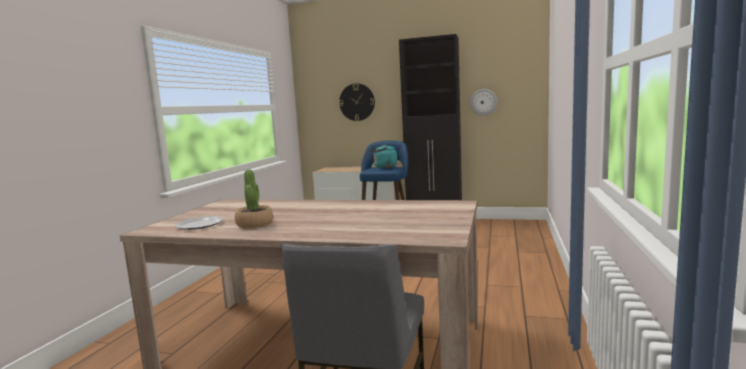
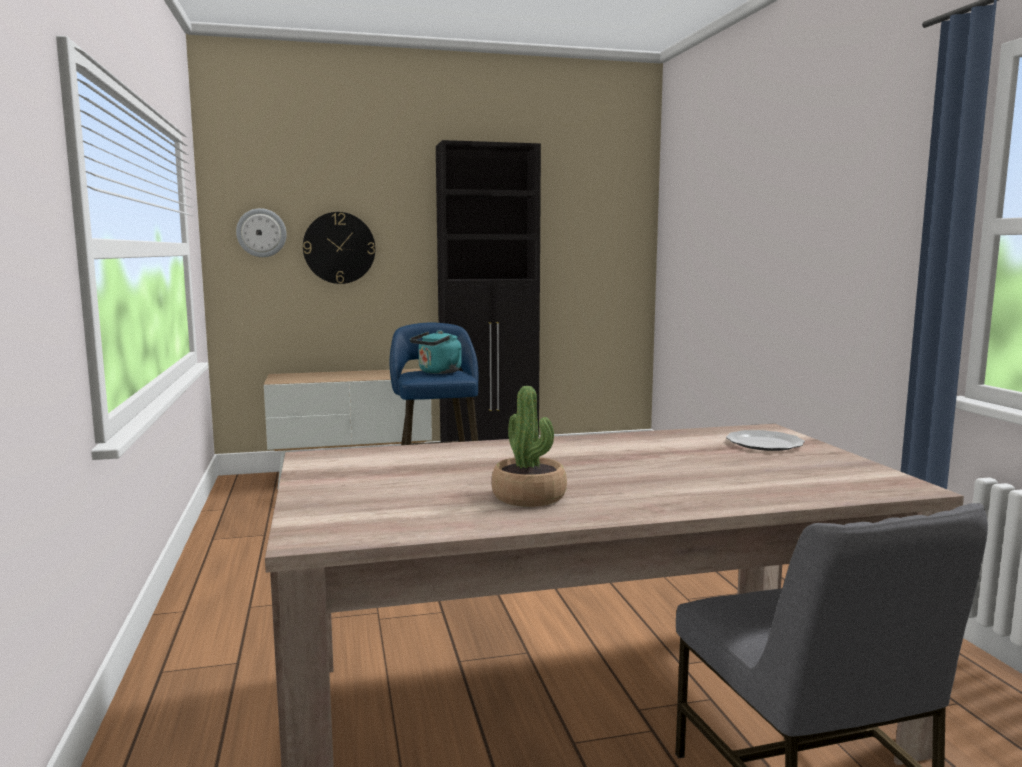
camera: 30 degrees left, 0 degrees up
(199, 225) = (406, 511): plate -> plate (763, 444)
(483, 102) = (564, 261): wall clock -> wall clock (261, 233)

